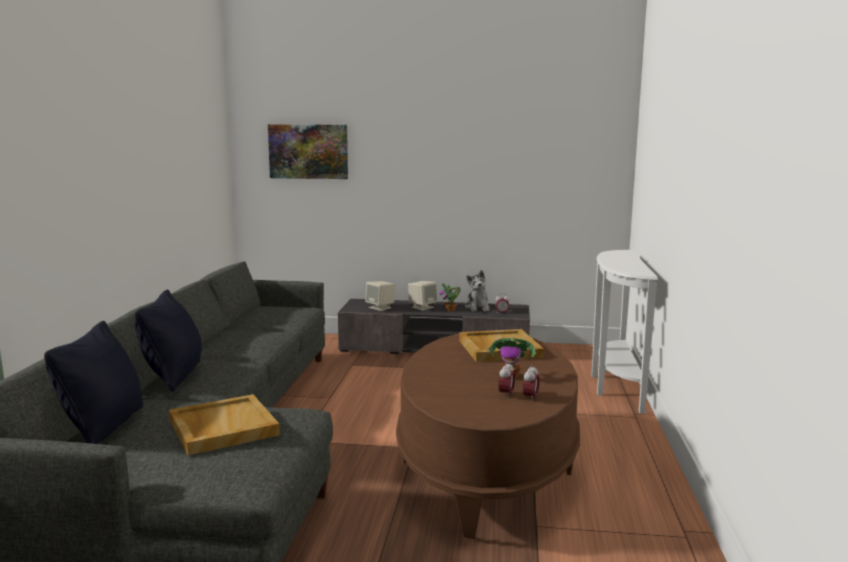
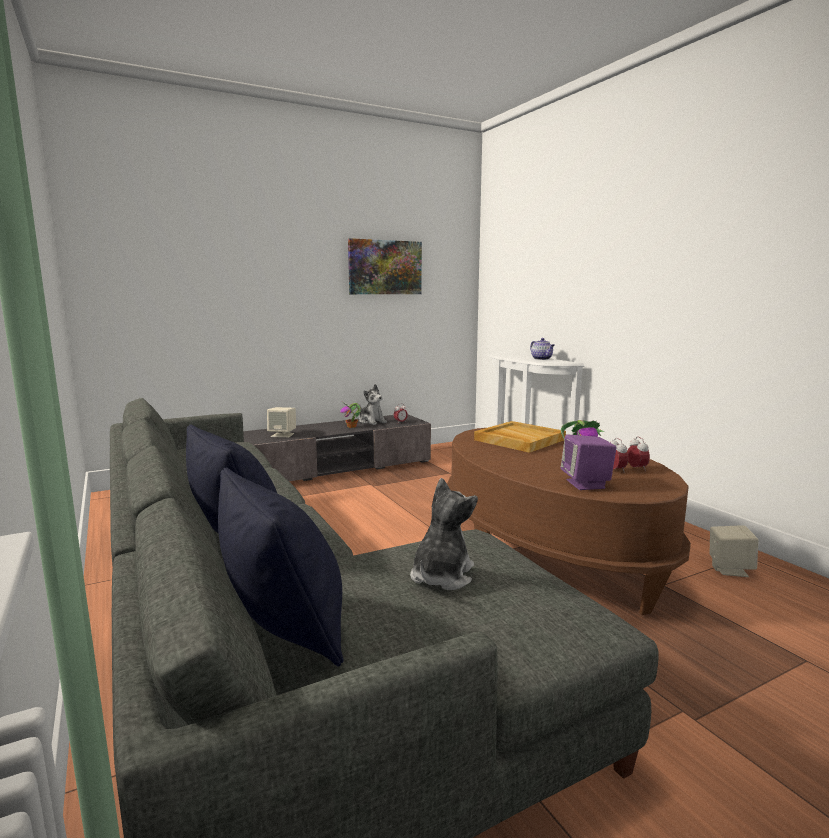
camera: 35 degrees left, 0 degrees up
(222, 427) = (441, 576): beige tray -> plush toy
(308, 151) = (170, 267): picture -> picture (385, 267)
(422, 307) = (322, 428): beige speaker -> beige speaker (729, 569)
(447, 398) = (586, 484): none -> purple speaker
(630, 265) = (542, 359): none -> teapot

